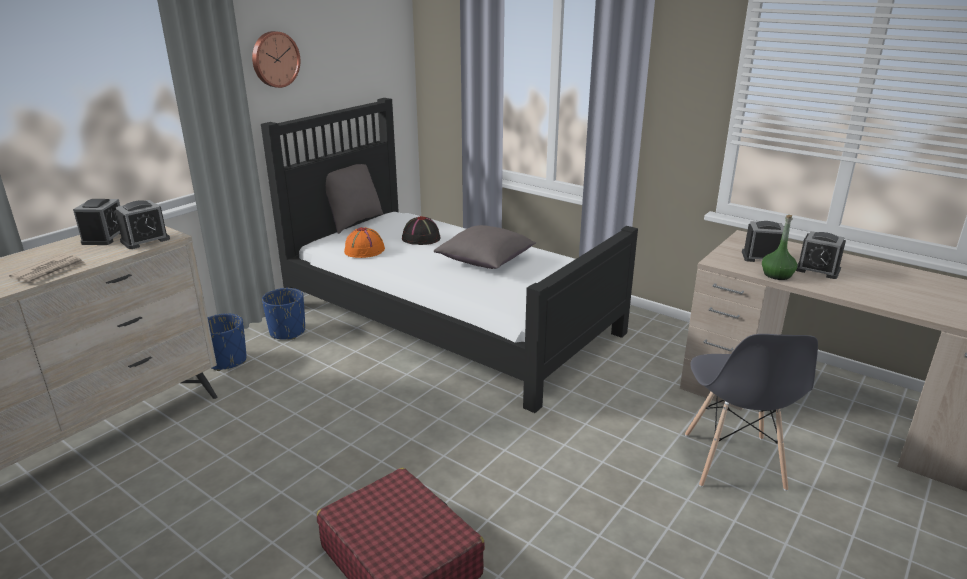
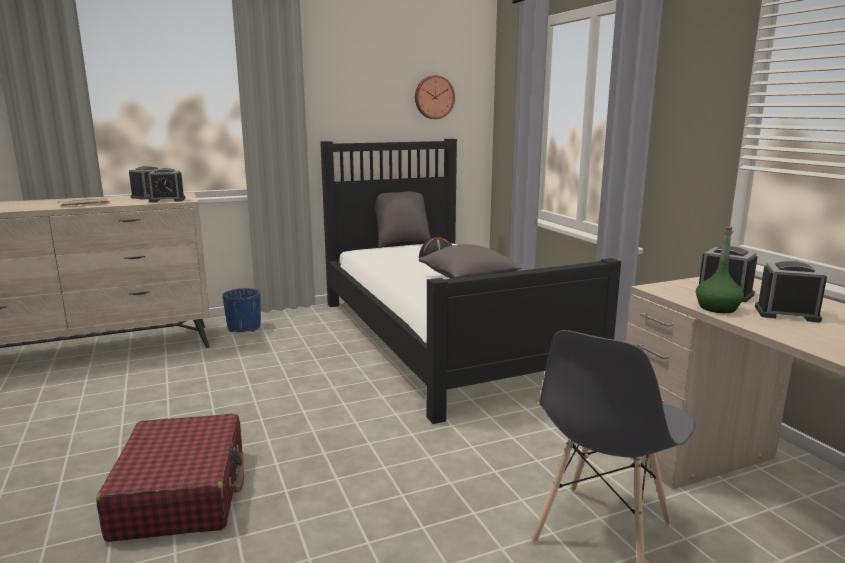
camera: 30 degrees right, 10 degrees down
(274, 59) = (342, 91): wall clock -> wall clock (434, 97)
(287, 332) = (307, 320): blue planter -> none
(364, 250) = (379, 258): orange hat -> none
(817, 270) = (786, 313): alarm clock -> alarm clock turned 135 degrees clockwise

